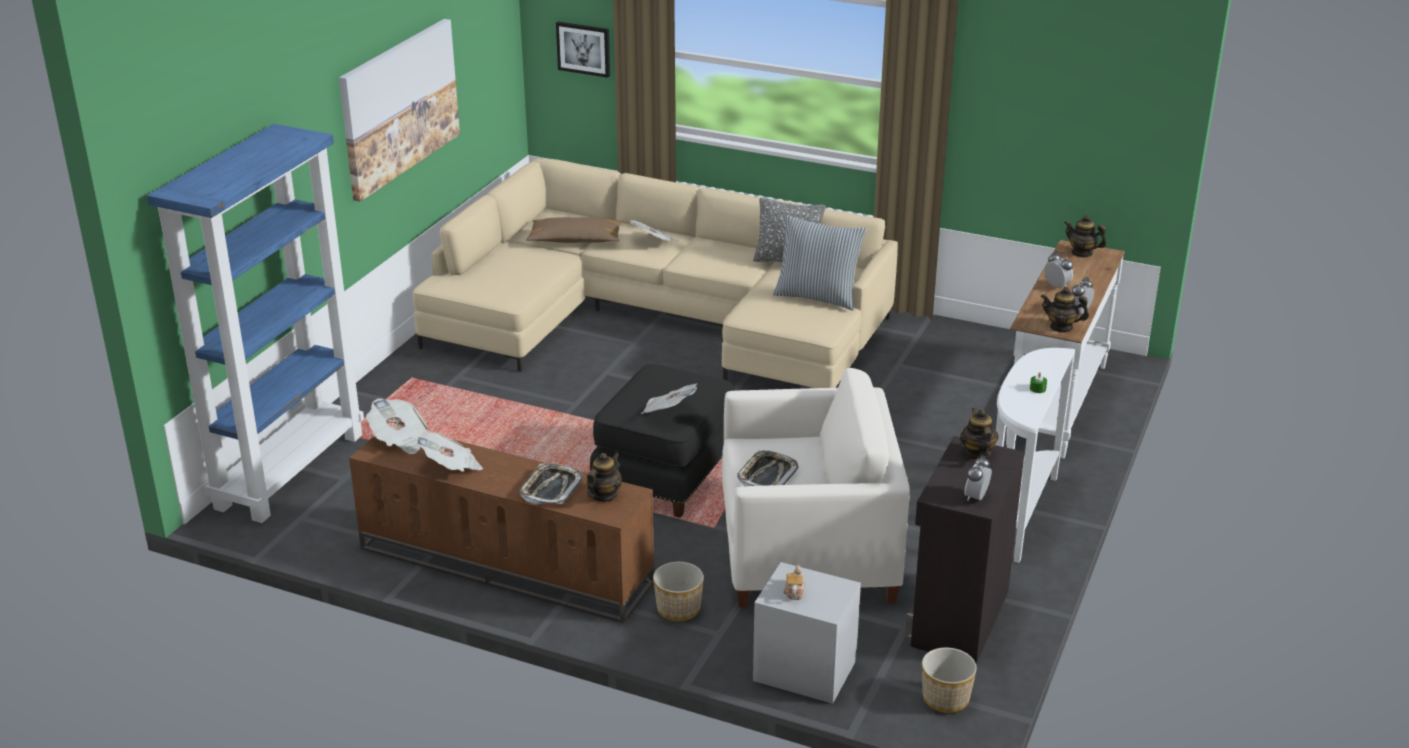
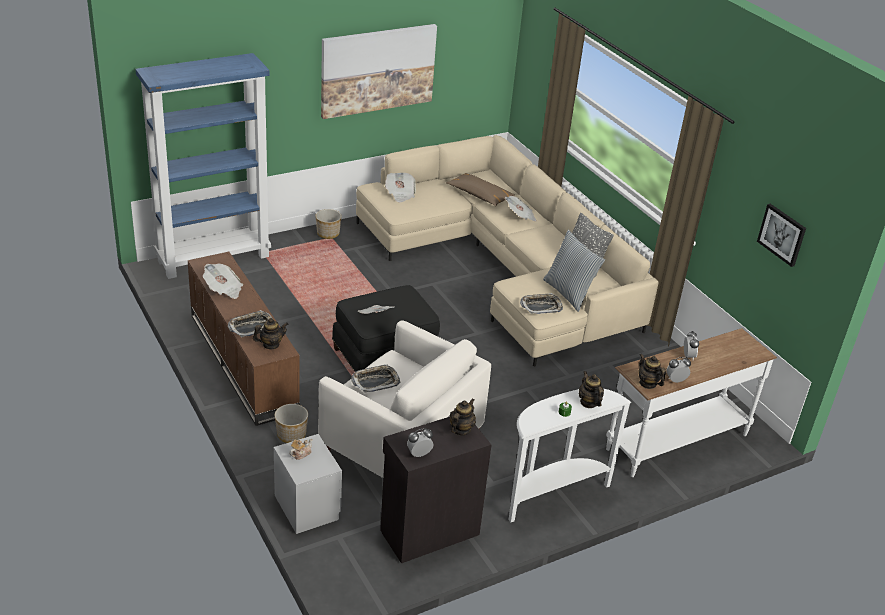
camera: 35 degrees right, 5 degrees up
(400, 440) = (221, 263): newspaper -> newspaper (400, 194)
(584, 48) = (542, 73): picture -> picture (782, 234)
(810, 322) = (541, 306): none -> tray
(946, 698) = (358, 571): planter -> planter (328, 233)
(1082, 253) = (742, 343): teapot -> teapot (589, 402)

